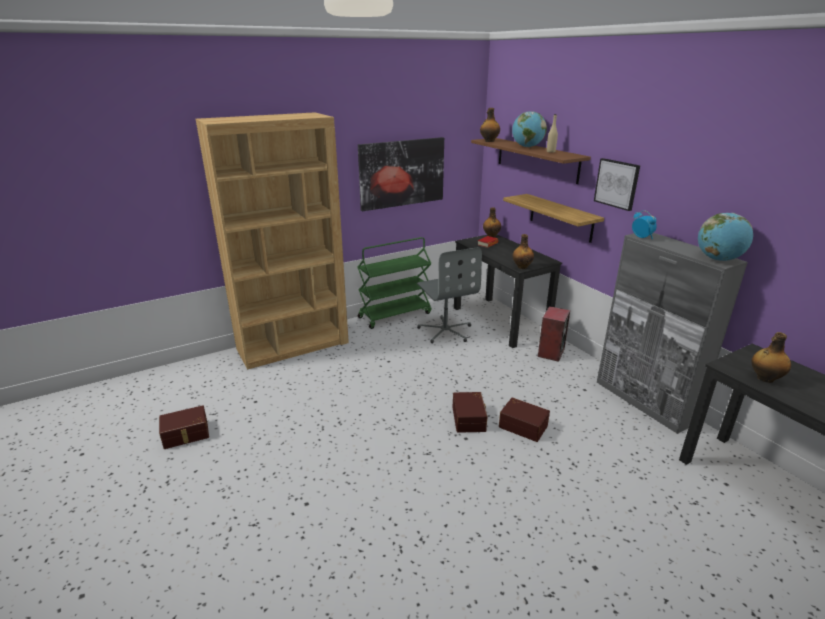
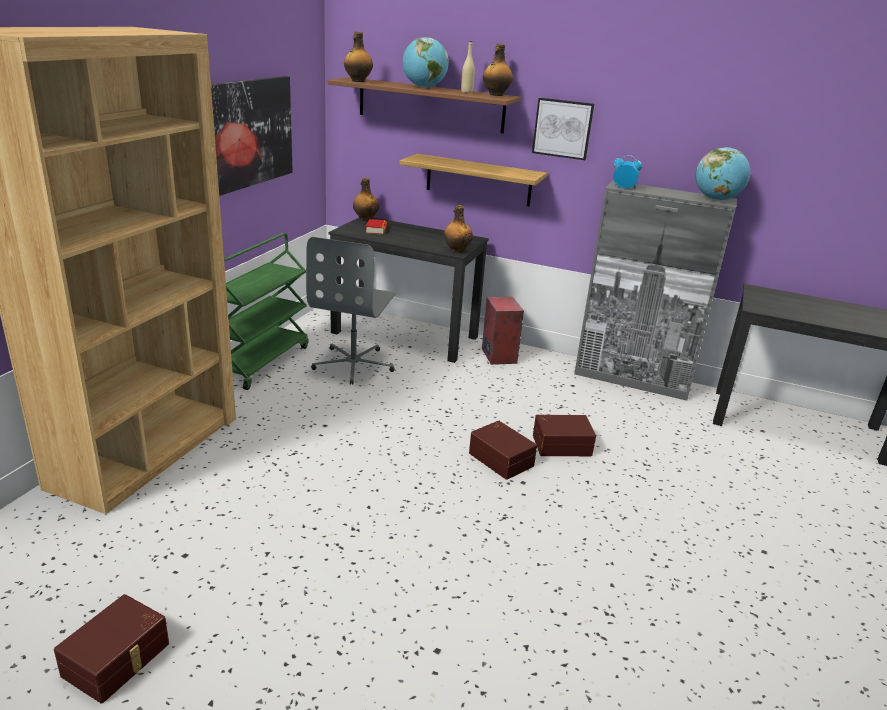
camera: 40 degrees left, 0 degrees up
(445, 331) = (354, 364): grey office chair -> grey office chair turned 75 degrees clockwise
(764, 378) = (792, 311): bottle -> bottle (495, 95)

